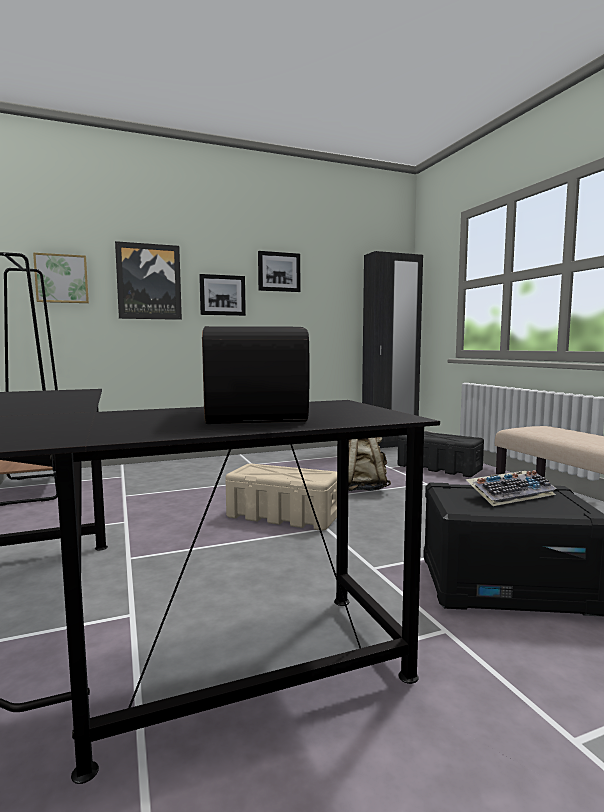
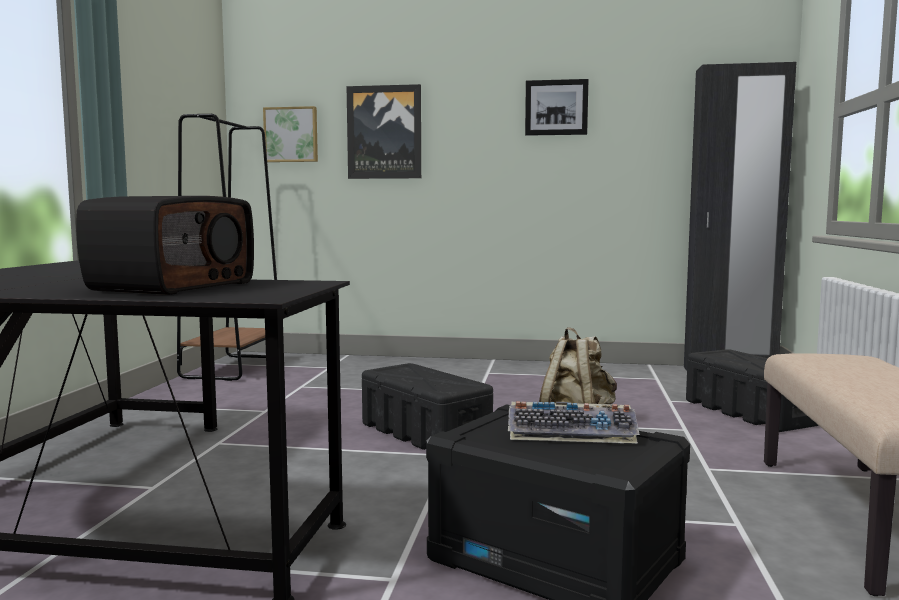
camera: 30 degrees right, 0 degrees up
(222, 295) = (475, 144): picture -> none
(284, 516) = (425, 434): beige storage box -> black storage box

